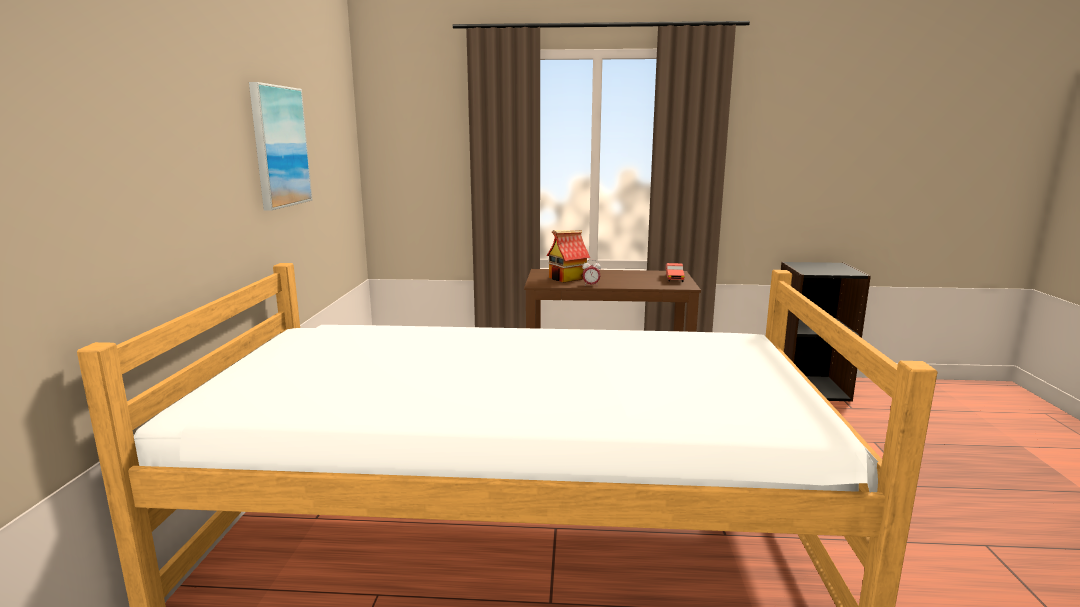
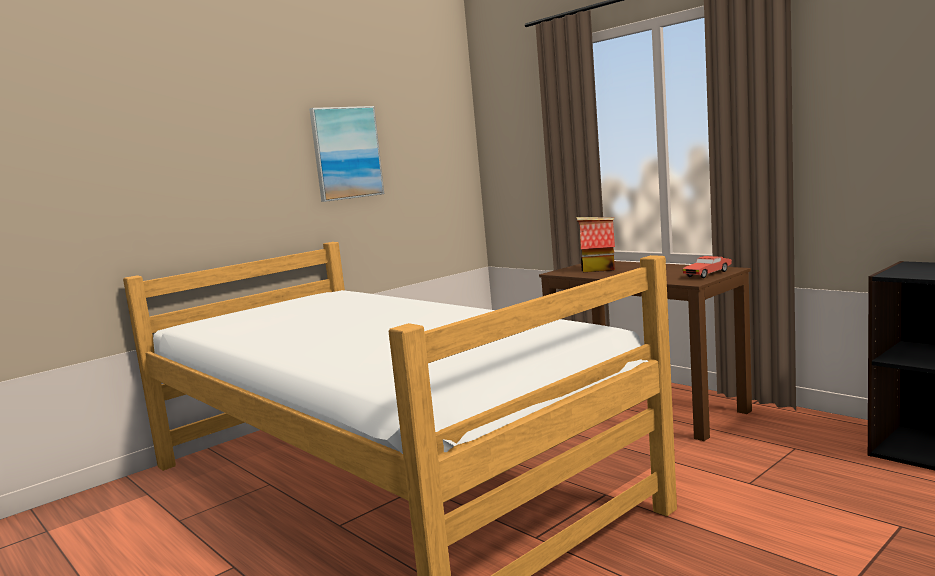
camera: 45 degrees right, 5 degrees down
(591, 285) = (599, 276): alarm clock -> none

